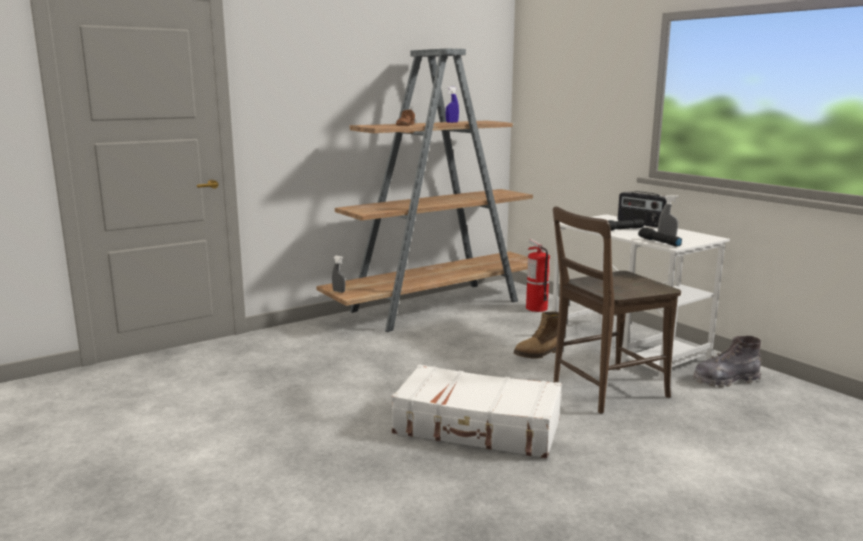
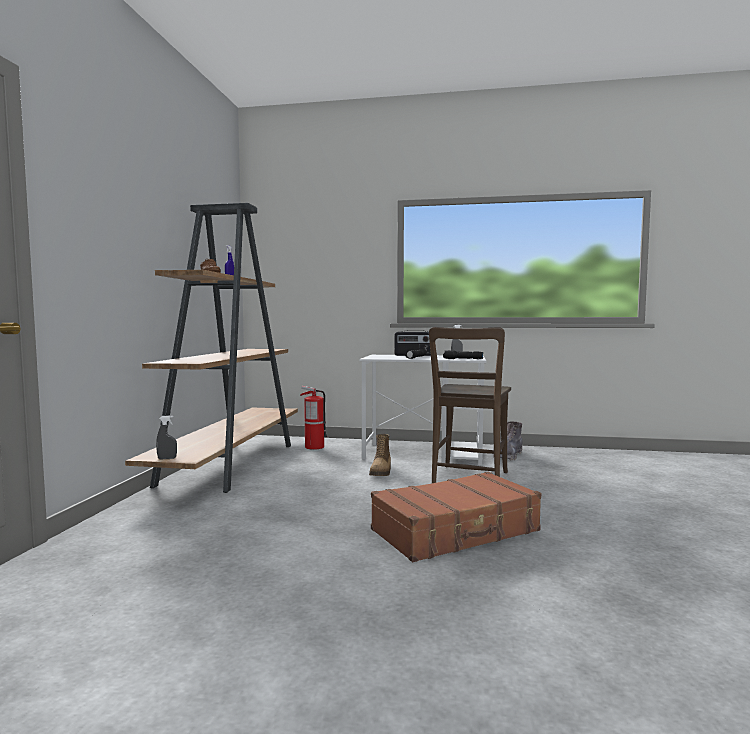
camera: 45 degrees left, 10 degrees down
(477, 427) = (456, 531): white suitcase -> brown suitcase

